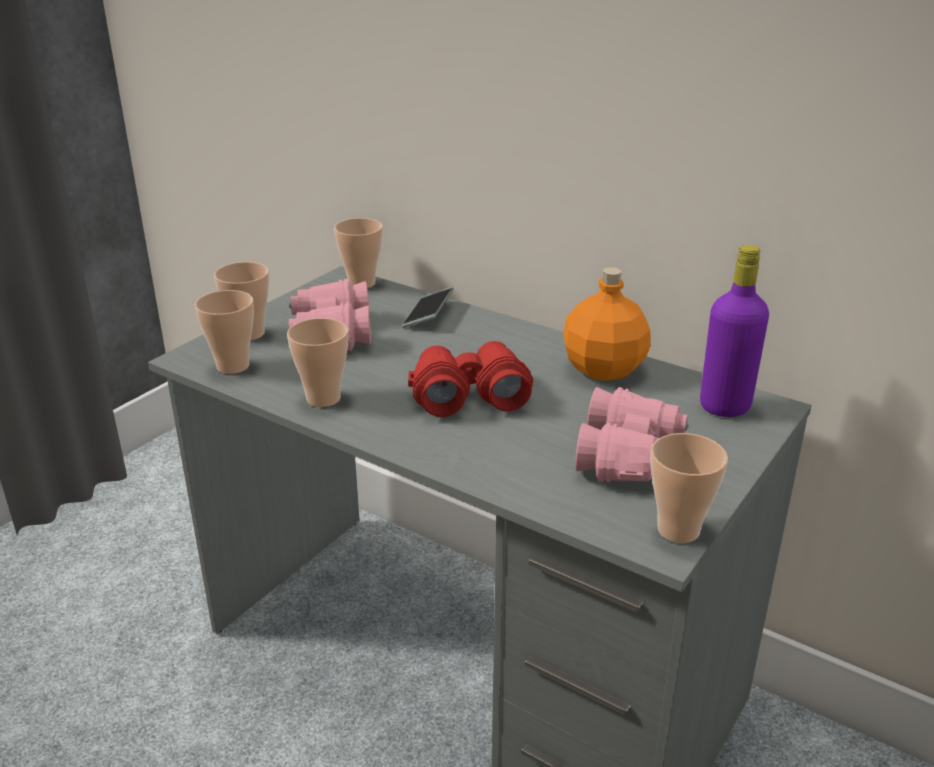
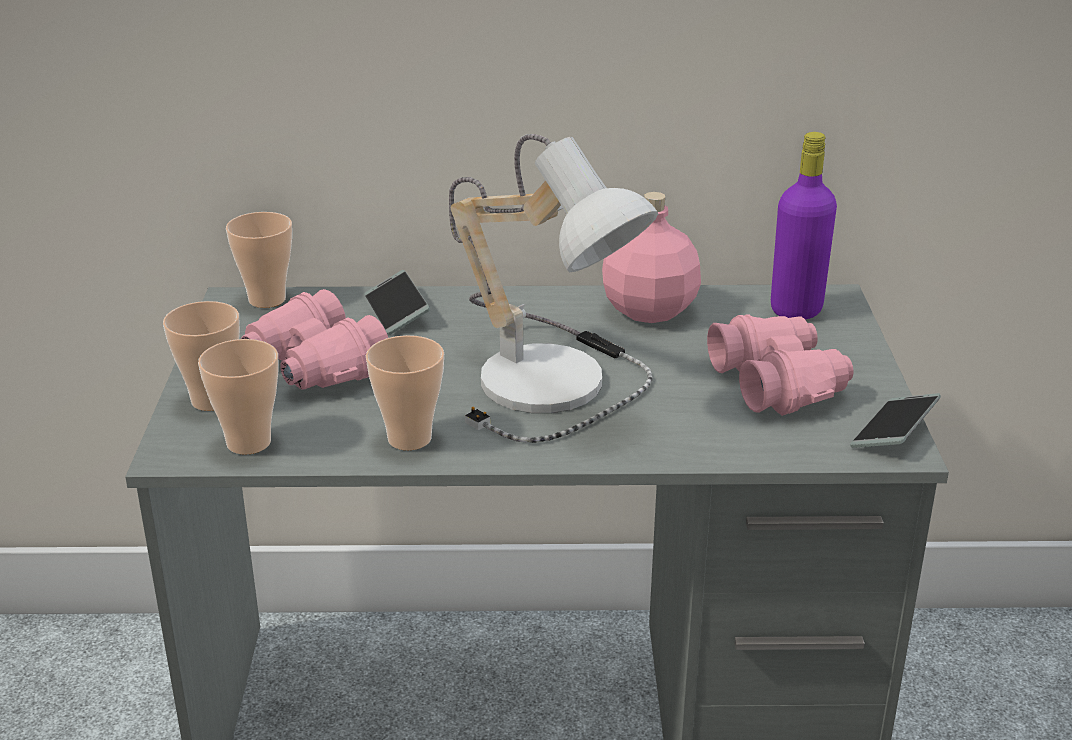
camera: 35 degrees left, 0 degrees up
(469, 394) = (556, 380): red binoculars -> table lamp
(605, 369) = (651, 310): orange bottle -> pink bottle
(678, 530) = (894, 431): cup -> phone

